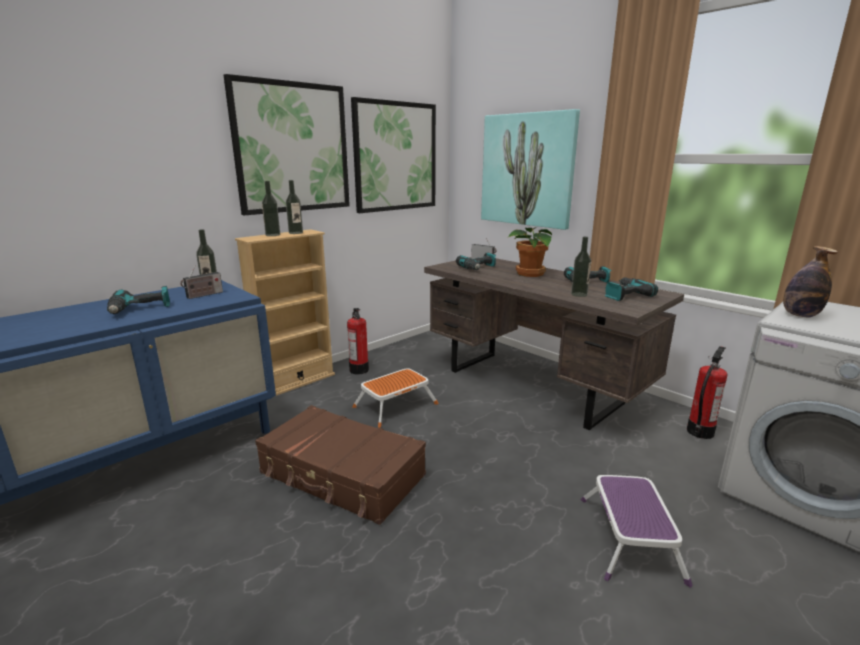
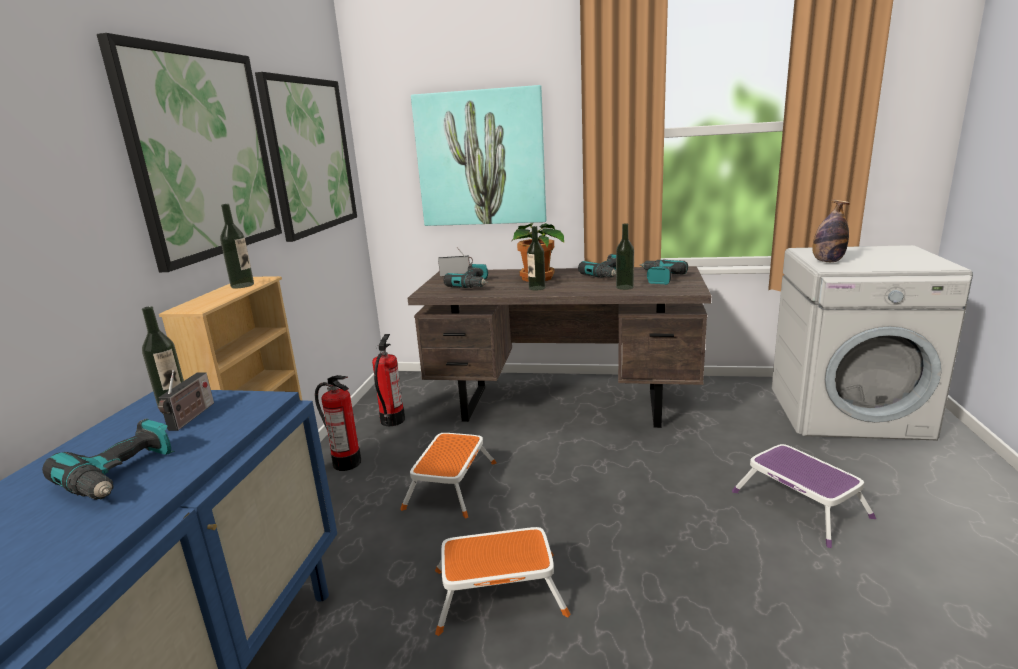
camera: 35 degrees left, 0 degrees up
(273, 235) = (215, 295): bottle -> bottle (537, 288)
(342, 475) = (499, 592): brown suitcase -> orange step ladder
(699, 432) = (734, 393): fire extinguisher -> fire extinguisher (392, 420)

